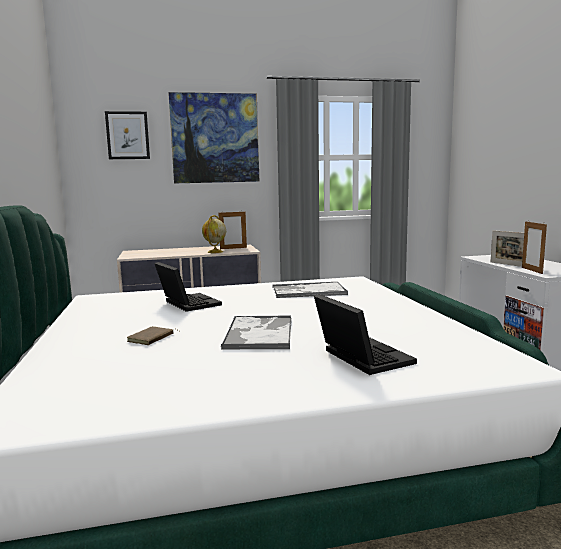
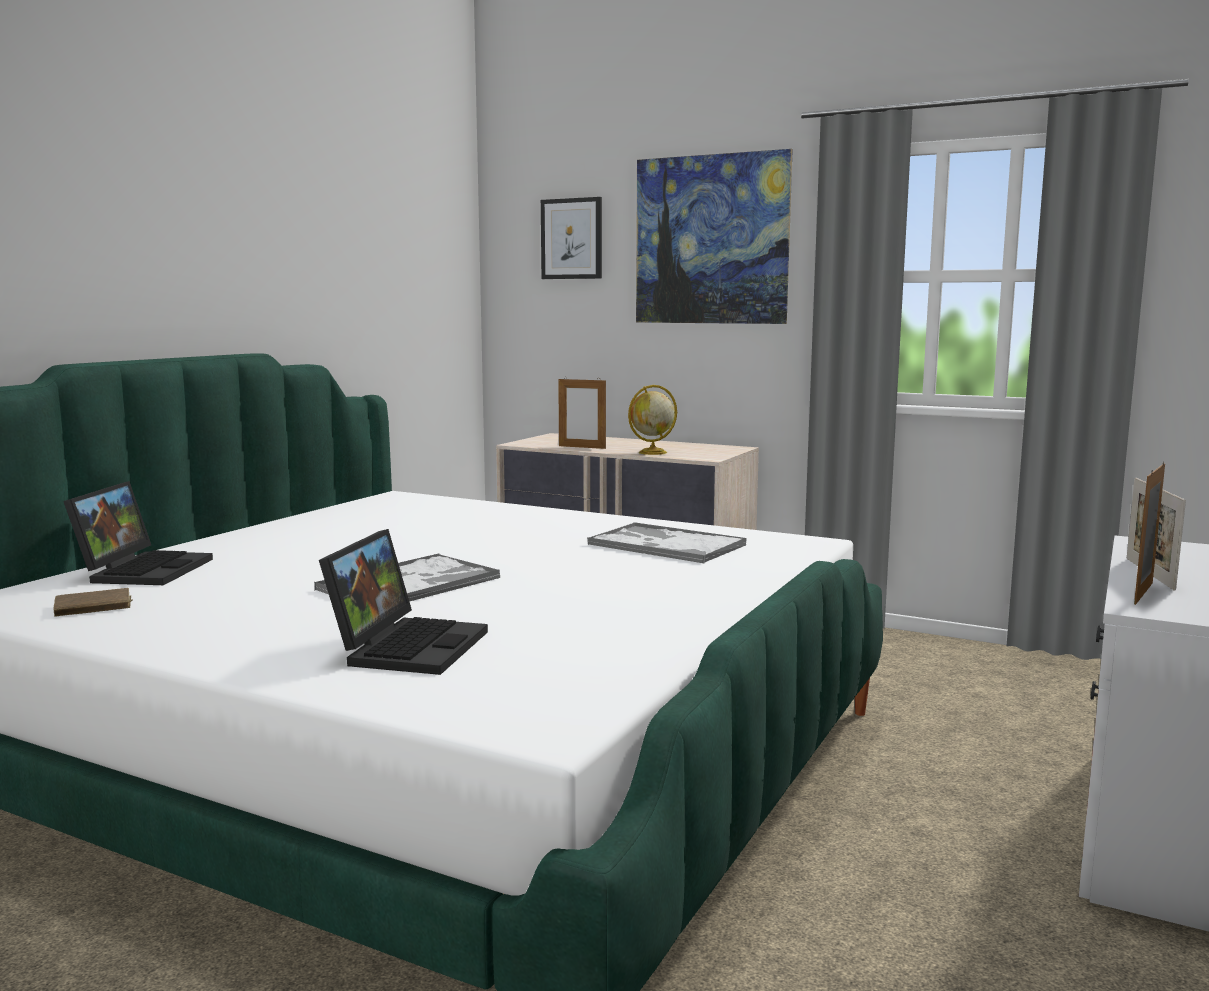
camera: 40 degrees right, 0 degrees up
(152, 338) = (299, 559): brown book -> brown book (93, 608)
(187, 304) = (460, 527): laptop -> laptop (144, 569)
(233, 248) = (702, 450): picture frame -> picture frame (582, 447)

